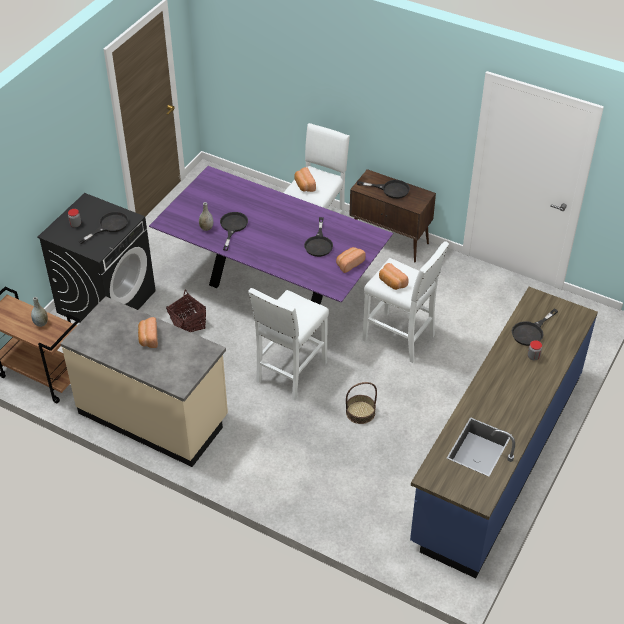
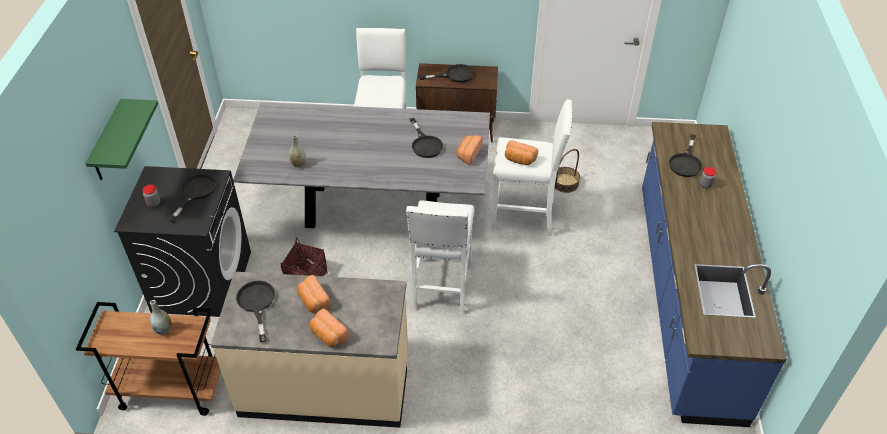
camera: 25 degrees left, 0 degrees up
(52, 167) = (108, 142): none -> green shelf
(232, 227) = (326, 155): black frying pan -> black frying pan (257, 304)
(272, 289) = (372, 210): purple dining table -> grey dining table
(304, 185) = (372, 94): bread -> bread (328, 335)
(360, 412) = (534, 302): basket -> basket (565, 183)

